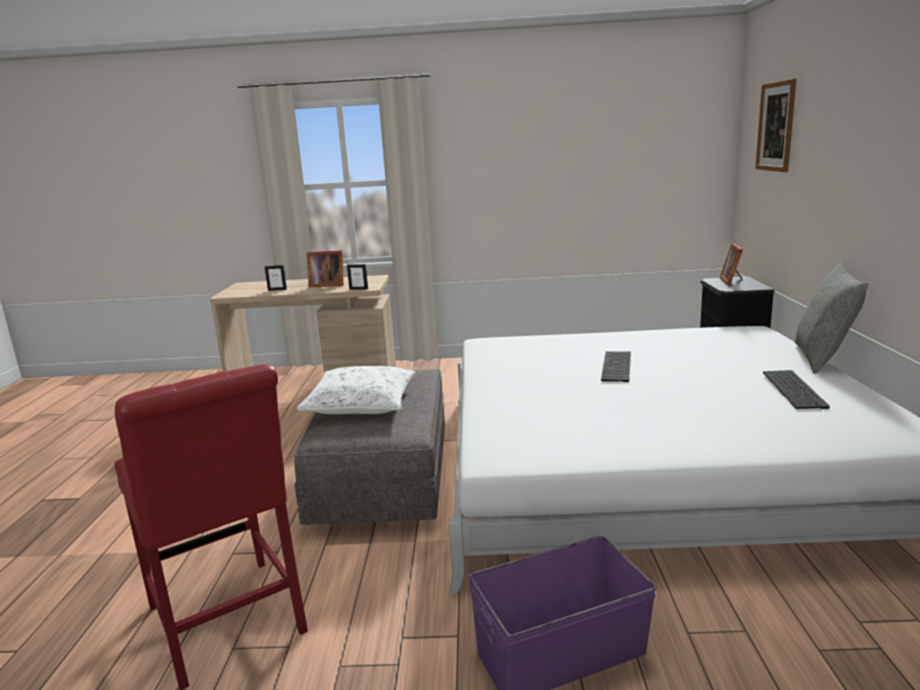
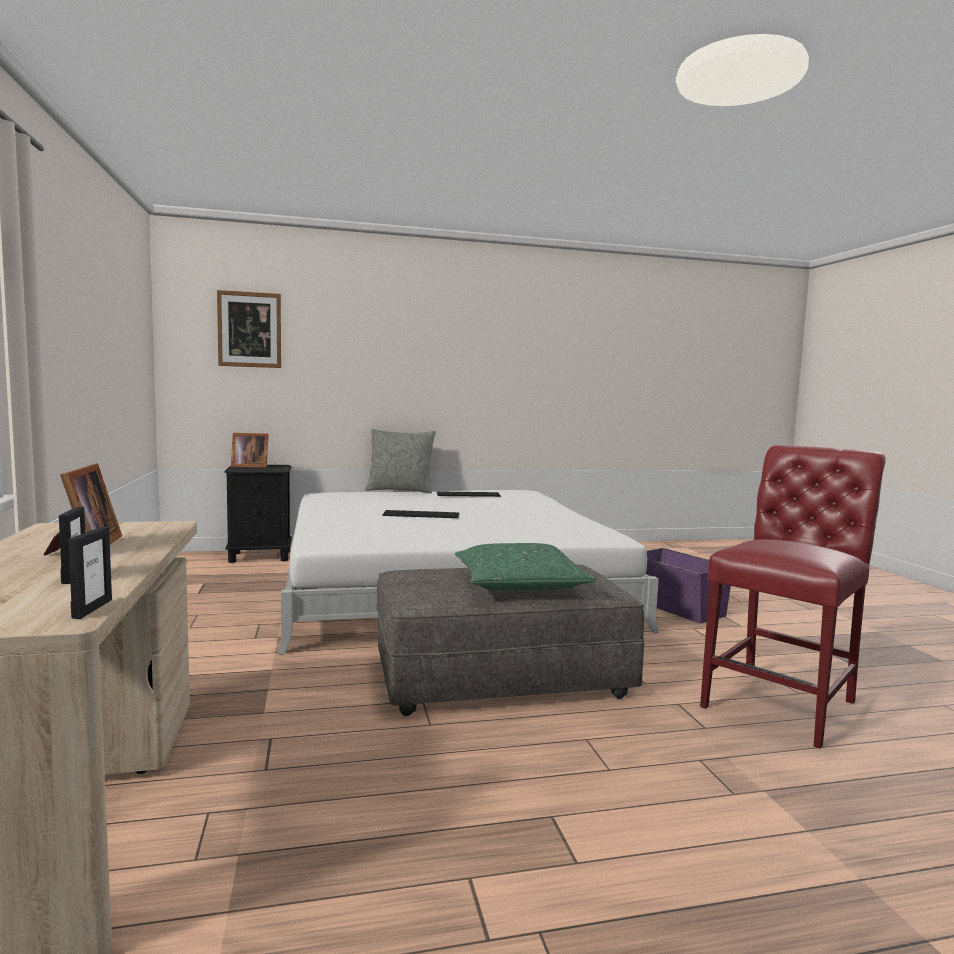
camera: 105 degrees left, 10 degrees down
(358, 289) = (173, 528): picture frame -> picture frame (92, 609)
(361, 404) = (519, 584): white pillow -> green pillow

